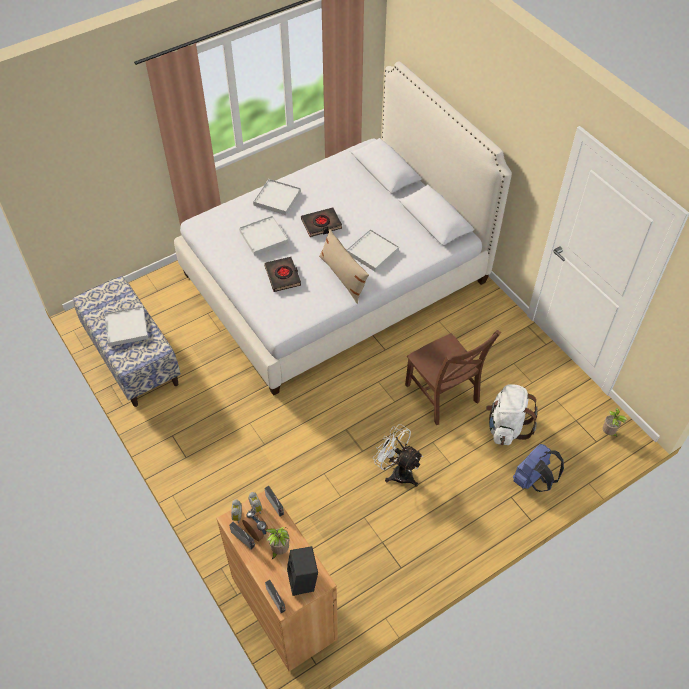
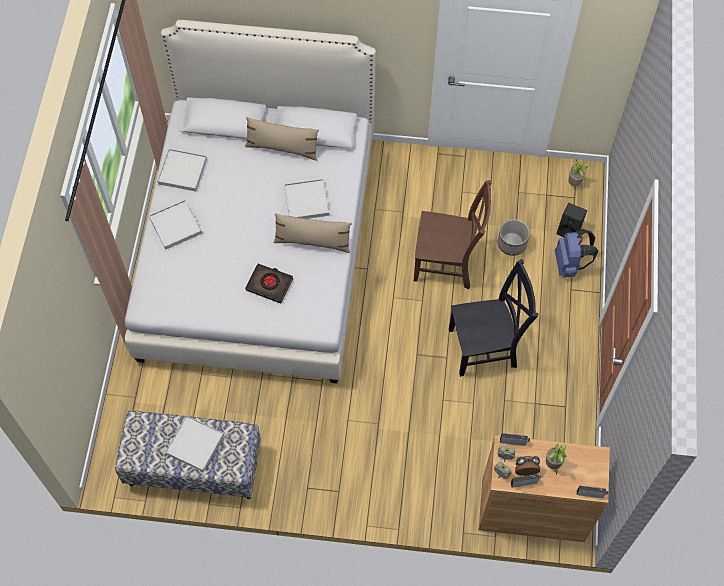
camera: 50 degrees left, 10 degrees up
(263, 237) = (212, 268): white tray -> white tray (182, 171)
(304, 581) = (590, 465): black speaker -> black speaker (569, 230)
(321, 224) = (240, 215): black book -> none
(397, 472) = (486, 347): white fan -> black chair
(400, 211) = (282, 148): none -> beige pillow
(506, 427) = (512, 244): white backpack -> planter

